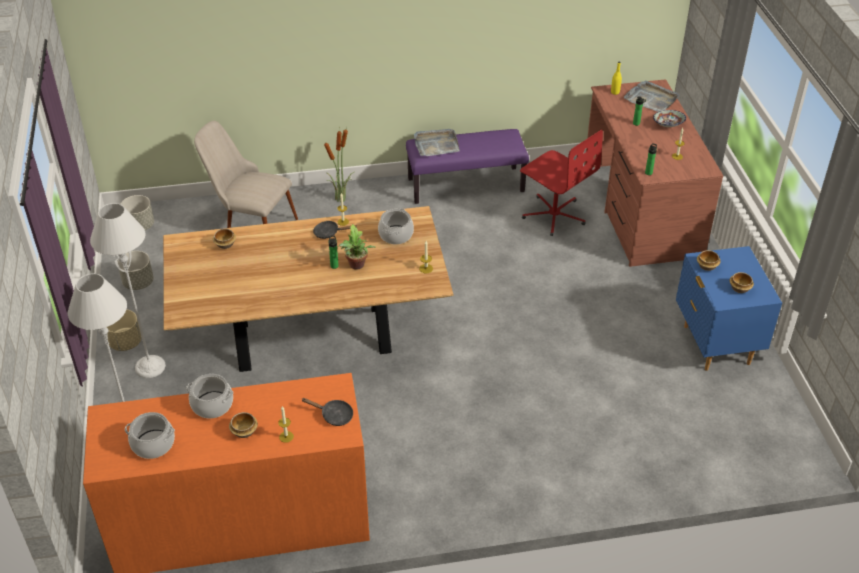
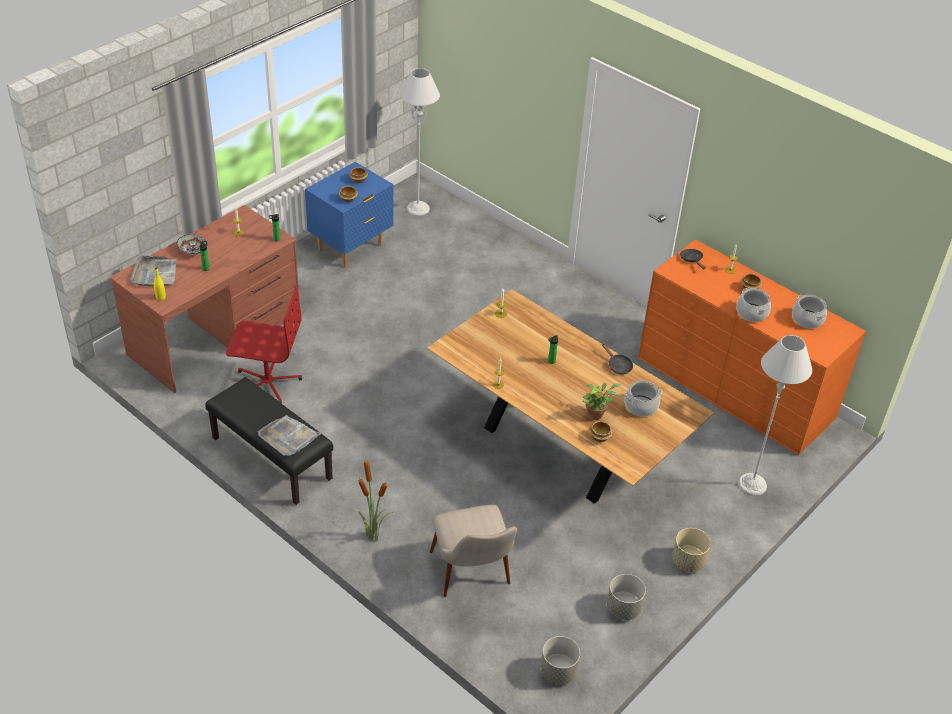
camera: 130 degrees left, 0 degrees up
(150, 366) = (690, 526): grey floor lamp -> grey floor lamp (418, 209)
(329, 233) = (519, 385): black frying pan -> black frying pan (618, 365)
(357, 266) = (538, 349): potted plant -> potted plant (596, 414)
(396, 235) = (481, 347): cooking pot -> cooking pot (640, 406)
(466, 185) = (270, 458): purple bench -> black bench
(554, 215) = (267, 382): red office chair -> red office chair turned 90 degrees clockwise

